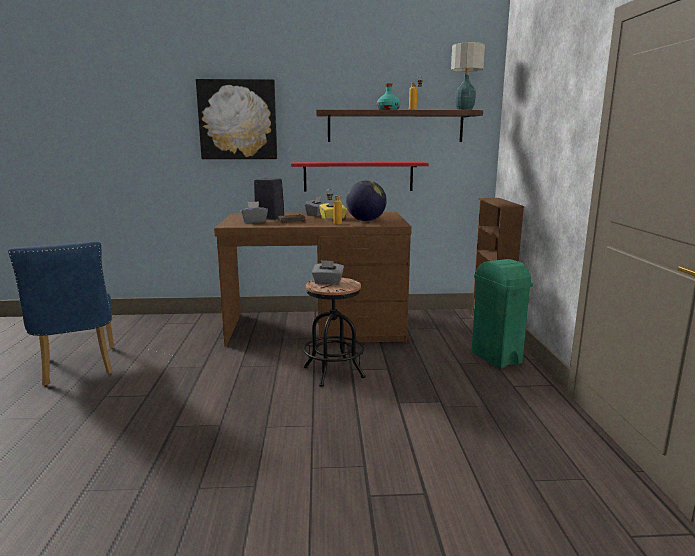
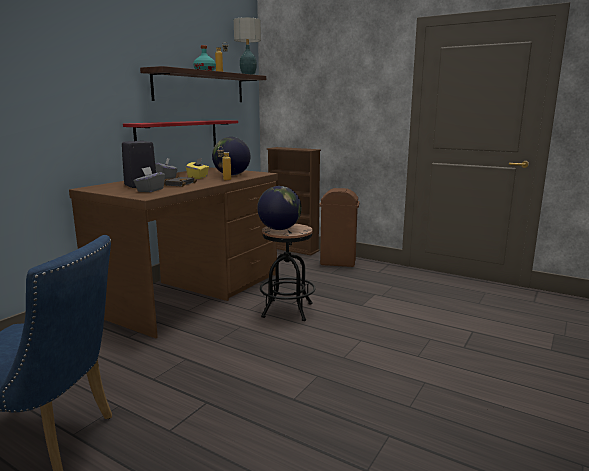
camera: 55 degrees left, 0 degrees up
(238, 120) = (62, 72): picture -> none
(327, 282) = (279, 229): grey tissue box -> globe
(496, 358) = (338, 263): green trash can -> brown trash can

